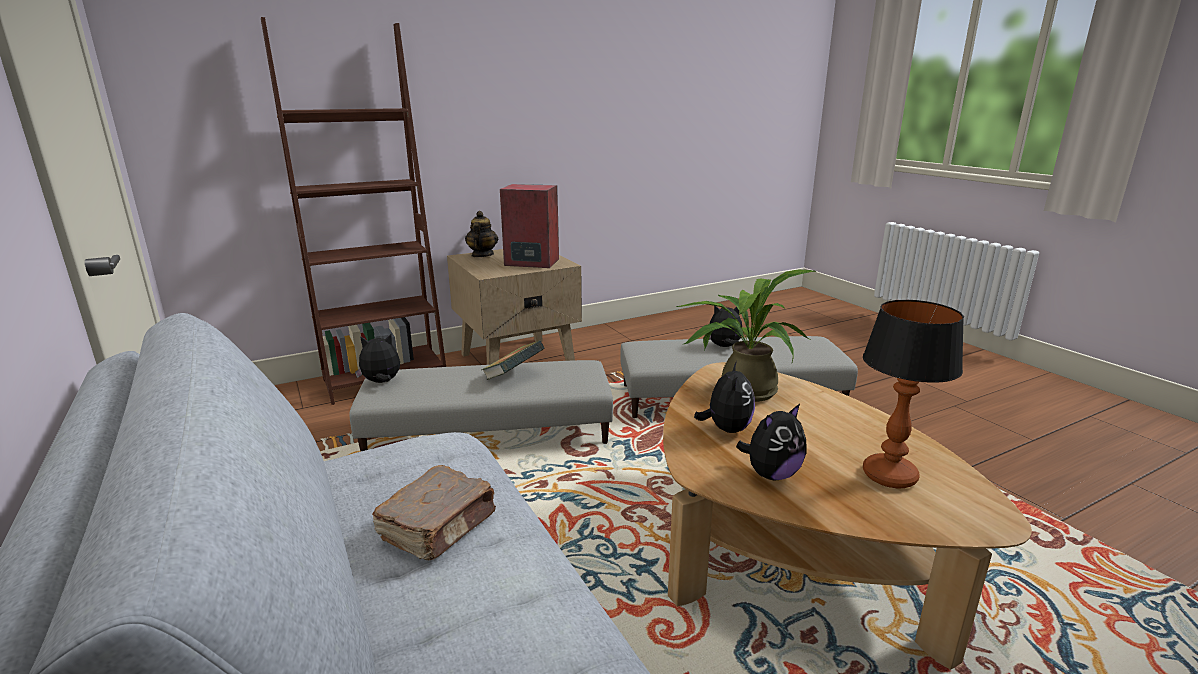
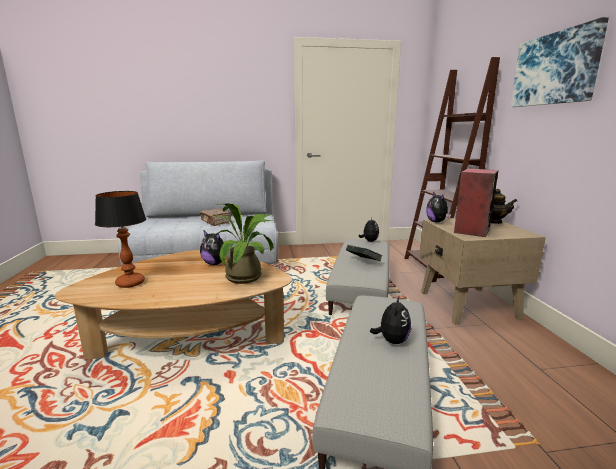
camera: 110 degrees right, 5 degrees down
(493, 60) = (555, 69): none -> picture
(771, 474) = (173, 263): plush toy -> plush toy (437, 222)

